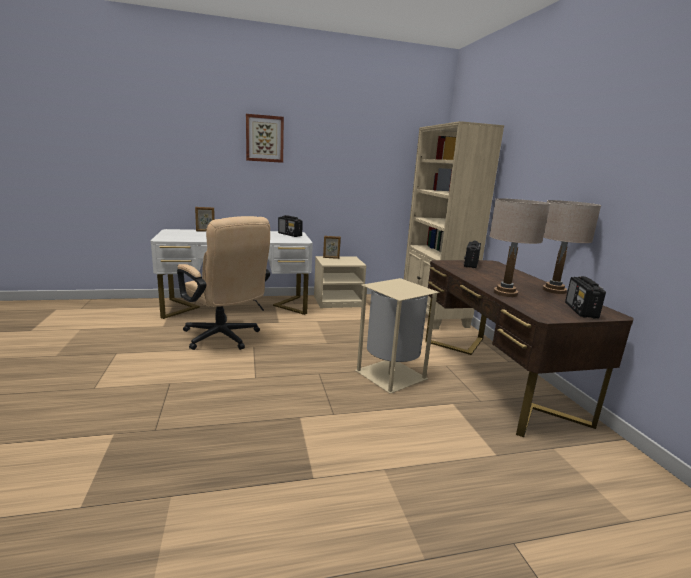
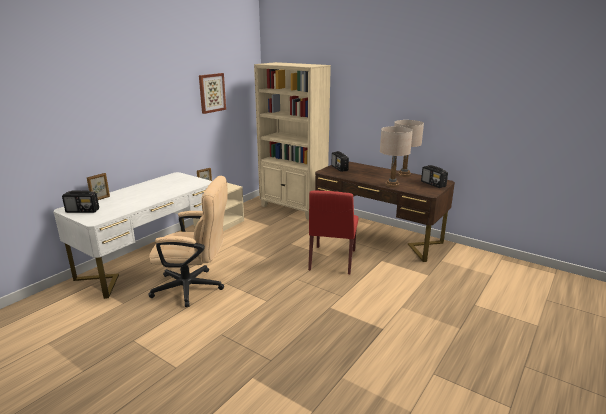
camera: 40 degrees left, 5 degrees up
(264, 138) = (132, 93): picture -> picture (211, 93)
(290, 235) = (178, 179): radio -> radio (83, 211)
(389, 375) = (332, 260): beige trash can -> red chair

